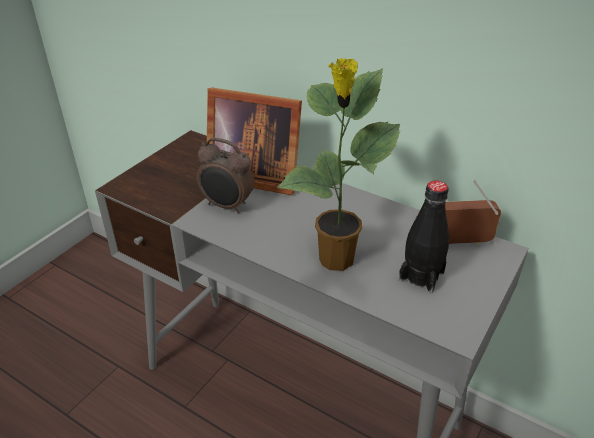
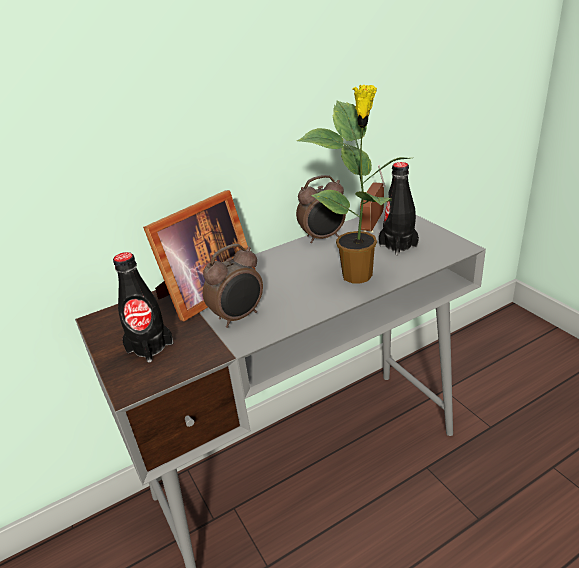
camera: 60 degrees left, 5 degrees down
(169, 176) = (150, 347): none -> black bottle
(397, 214) = (323, 238): none -> alarm clock

